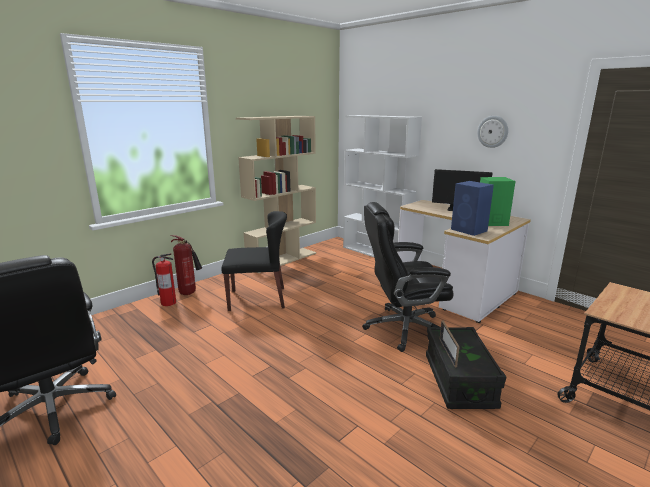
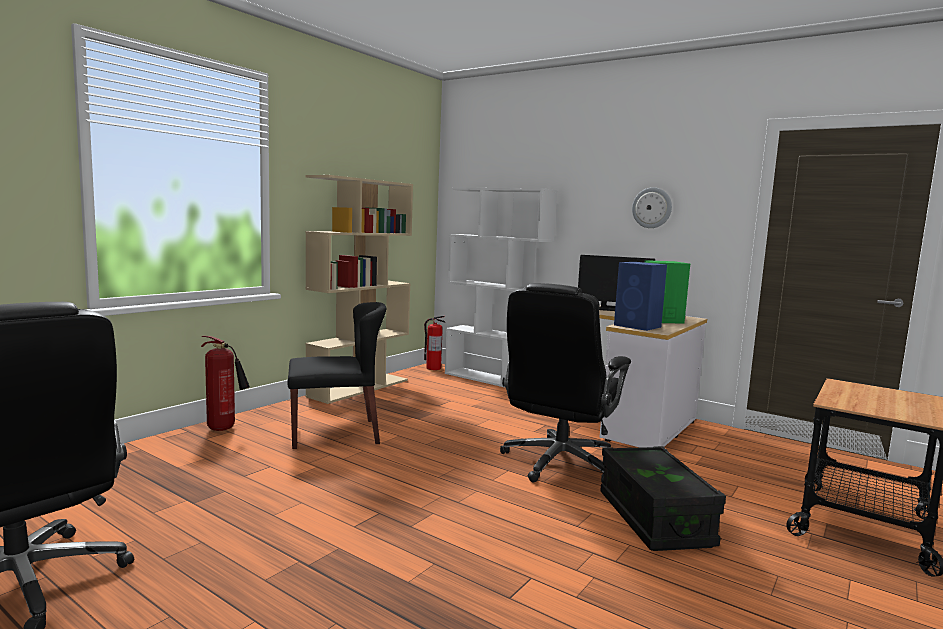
camera: 10 degrees left, 10 degrees down
(168, 302) = (192, 441): fire extinguisher -> fire extinguisher (433, 368)
(403, 328) = (558, 463): black office chair -> black office chair turned 45 degrees counterclockwise
(447, 352) = (639, 474): picture frame -> none

